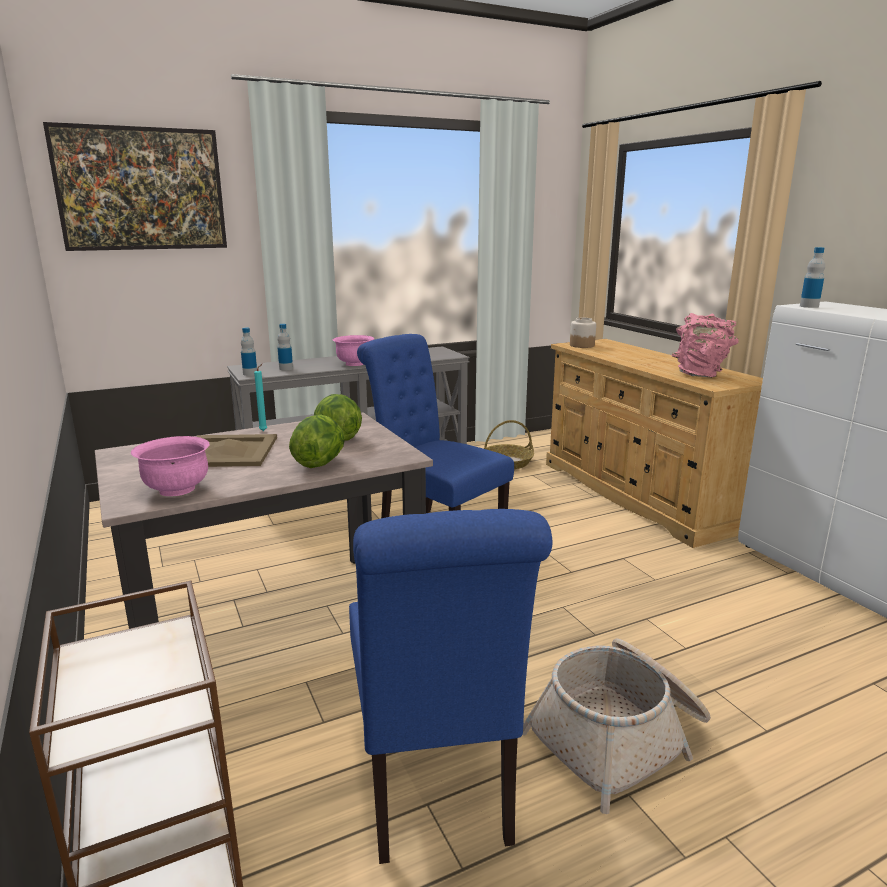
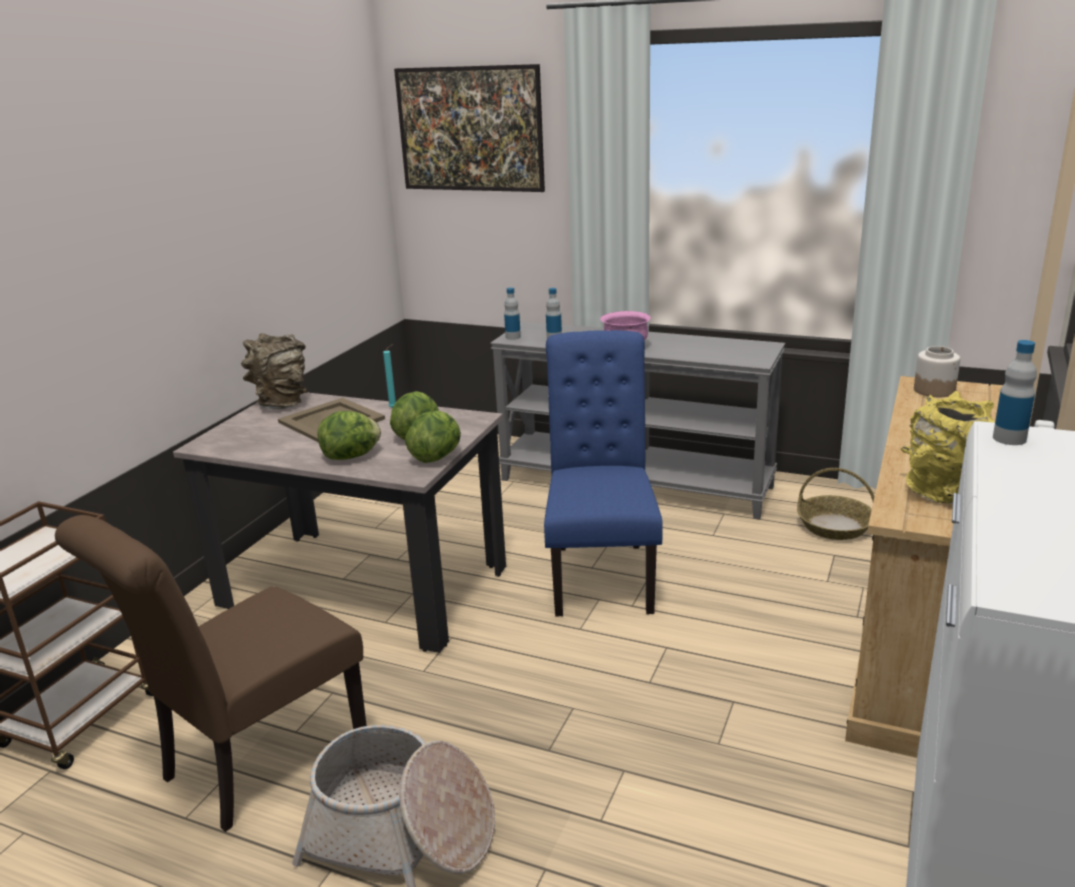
camera: 50 degrees right, 5 degrees up
(132, 456) = (282, 403): none -> brown vase
(177, 489) = (242, 443): pink bowl -> none
(390, 443) = (437, 457): none -> lettuce
(435, 785) = (254, 763): blue chair -> brown chair
(701, 374) = (945, 493): pink vase -> yellow vase

